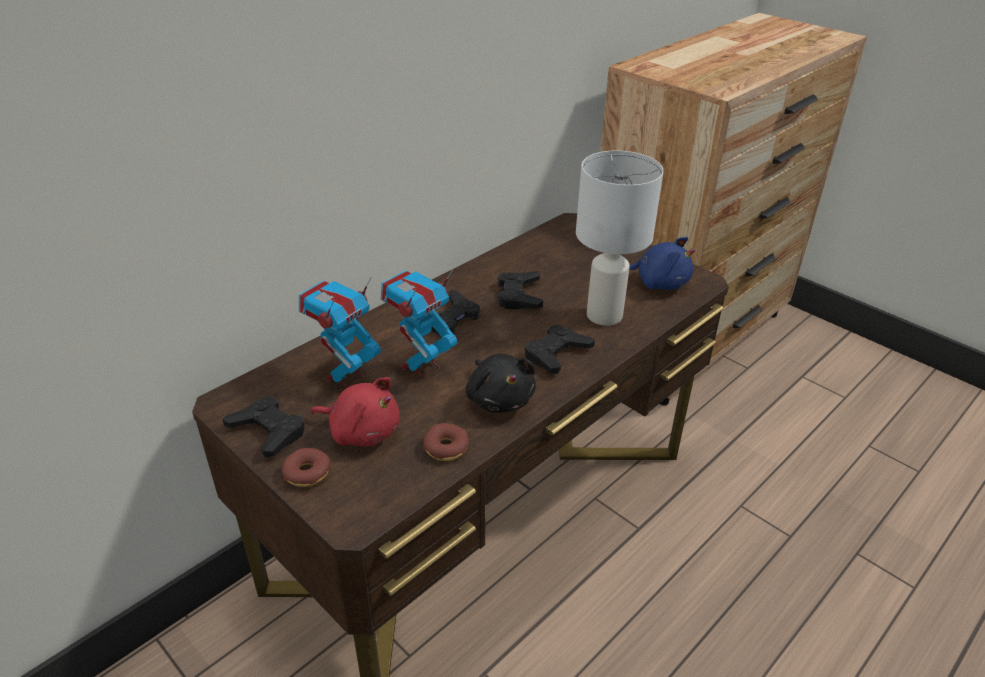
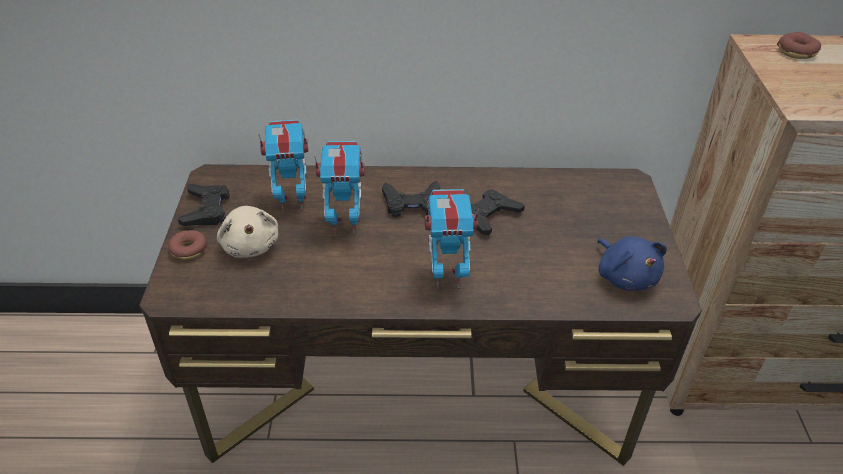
camera: 45 degrees right, 5 degrees up
(362, 431) = (250, 245): red plush toy -> beige plush toy
(446, 448) = (278, 291): donut -> donut (796, 52)
(499, 398) = (358, 283): black plush toy -> none
(556, 354) = (447, 278): black game controller -> toy robot
(605, 315) = (533, 273): white table lamp -> none

